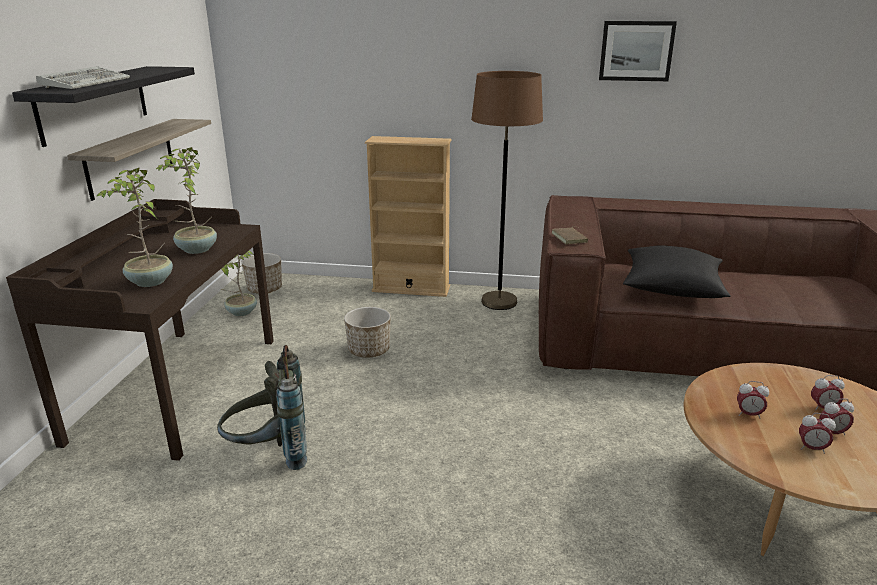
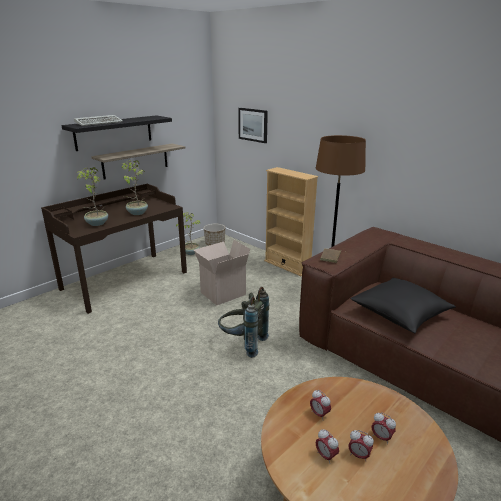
camera: 35 degrees right, 0 degrees up
(269, 455) = (120, 326): grey backpack -> grey backpack (242, 344)
(369, 350) = (223, 293): planter -> cardboard box
(636, 51) = (444, 131): picture -> picture (253, 125)

